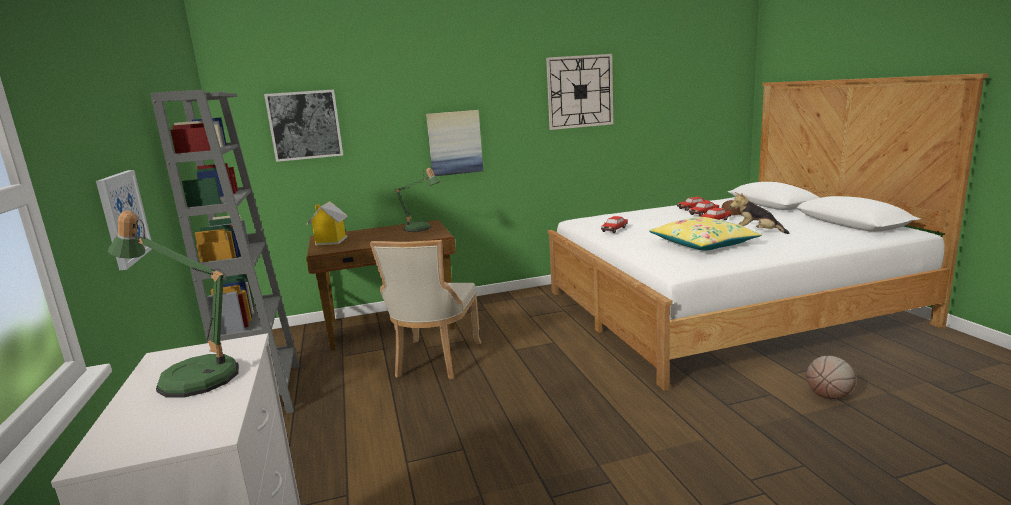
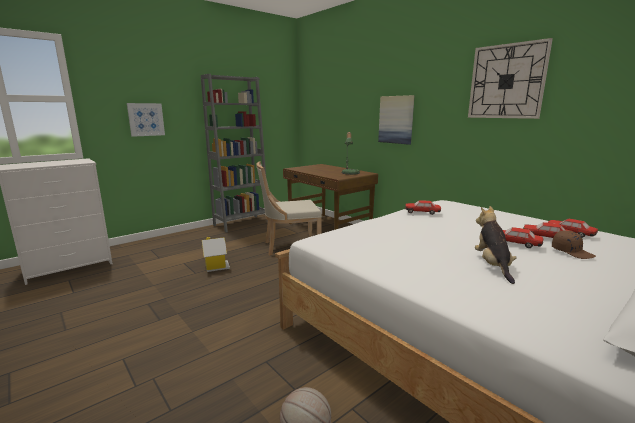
camera: 65 degrees right, 0 degrees up
(191, 375) = (59, 162): table lamp -> none
(305, 125) = (327, 99): picture -> none
(330, 241) = (311, 167): toy house -> toy house (216, 266)
(703, 244) = (408, 244): yellow pillow -> none

